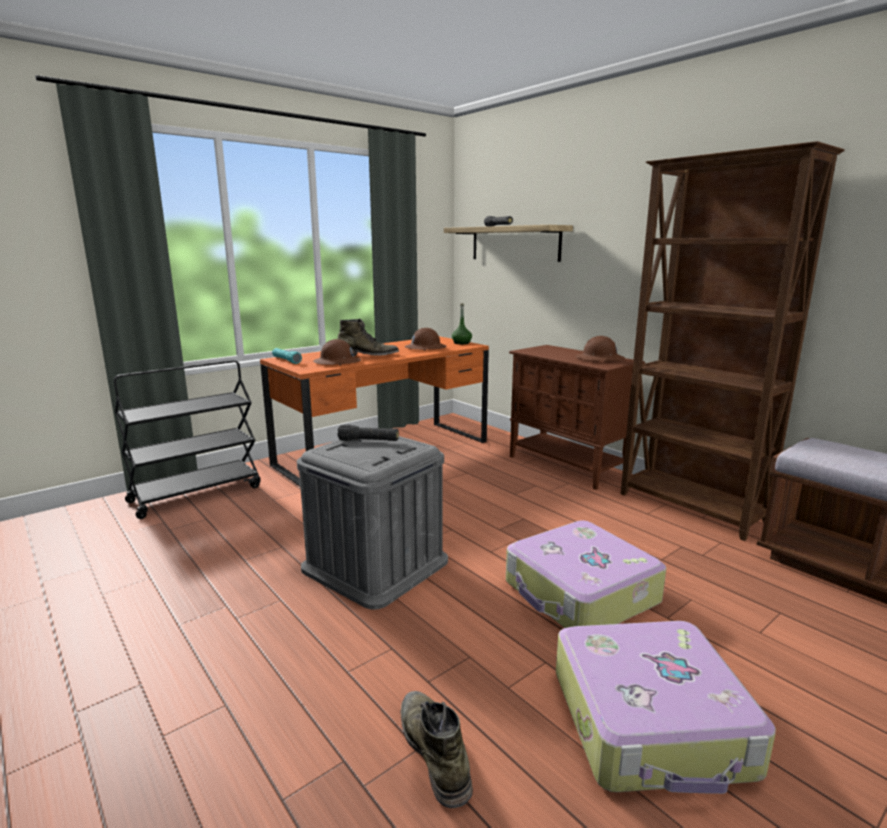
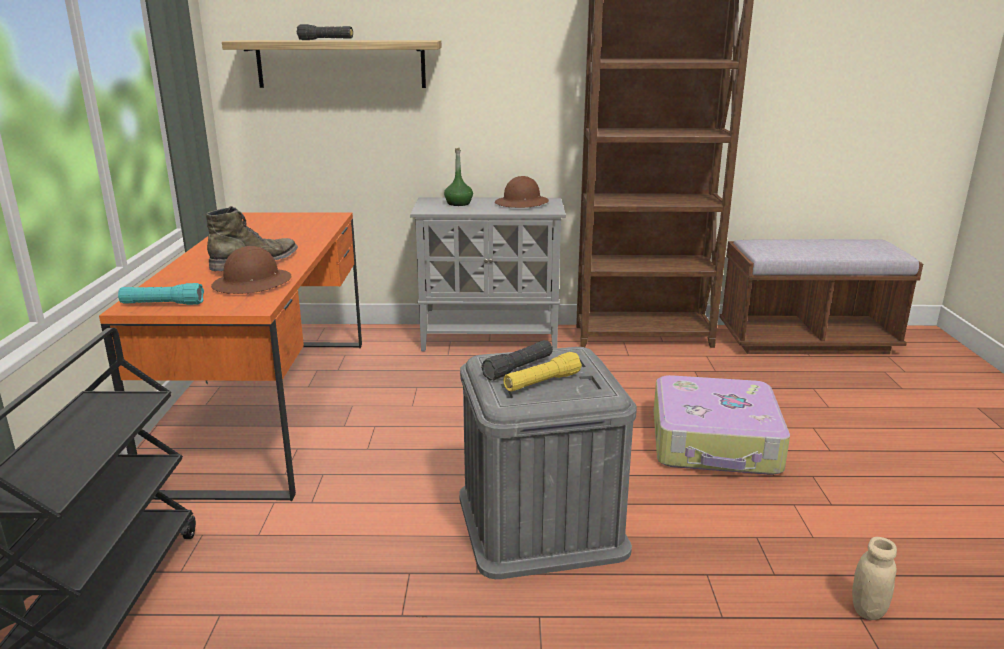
camera: 50 degrees left, 5 degrees up
(357, 450) = (542, 382): none -> yellow flashlight
(425, 348) = (291, 233): brown hard hat -> none
(434, 750) = (867, 610): green boot -> beige jar
(461, 343) = (309, 216): green bottle -> green bottle (458, 203)
(567, 466) = (491, 339): brown cabinet -> grey cabinet
(652, 723) = (895, 497): suitcase -> none

